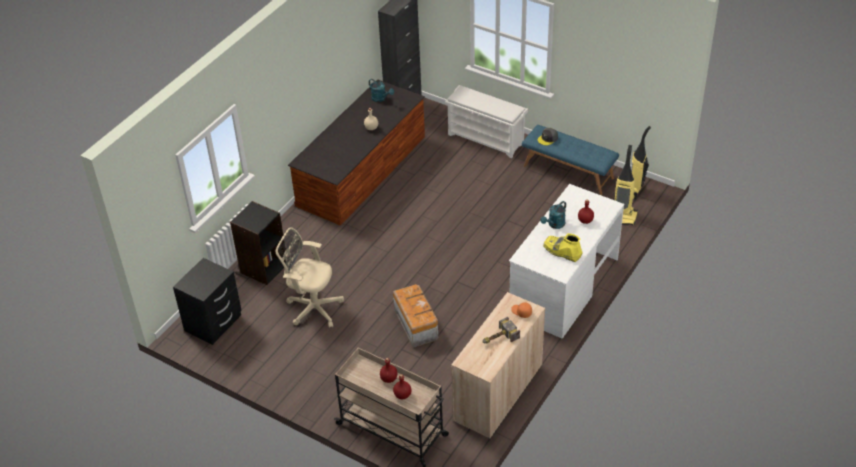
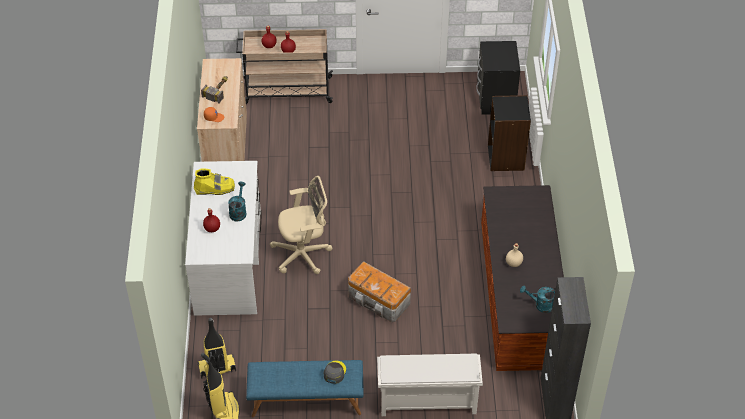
camera: 145 degrees right, 5 degrees up
(312, 307) = (431, 145): beige office chair -> beige office chair (304, 254)
(416, 323) = (334, 171): storage box -> storage box (379, 301)

